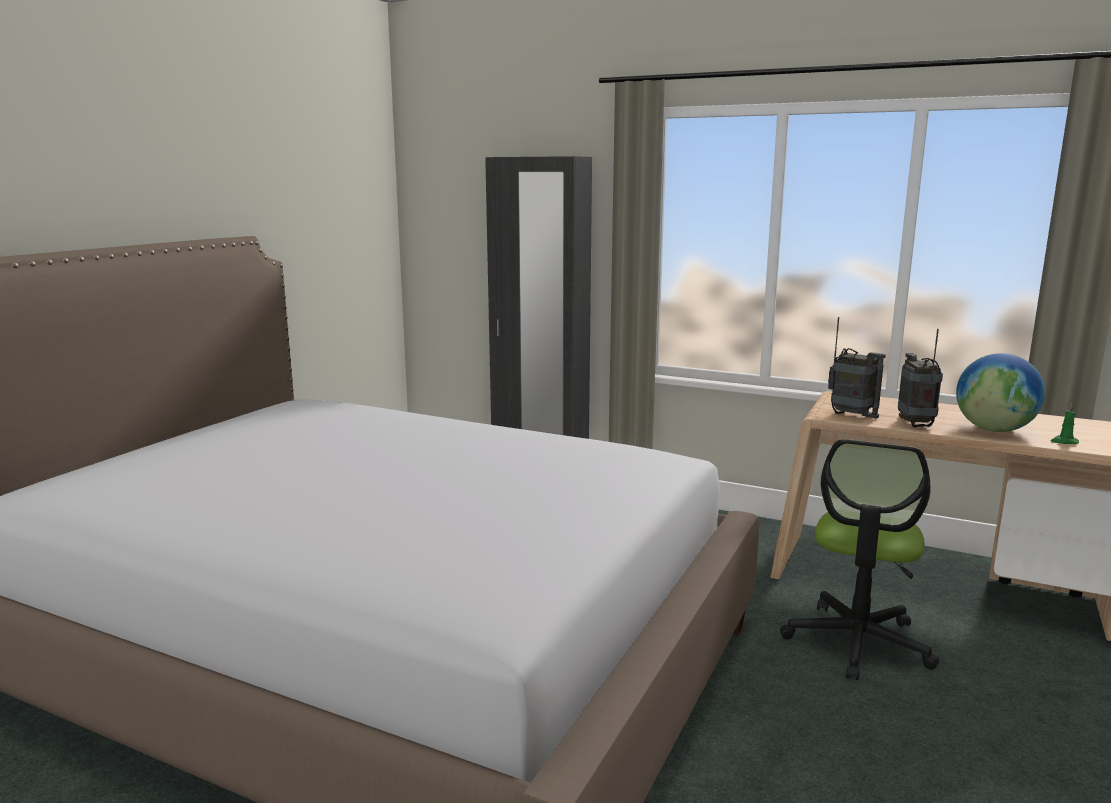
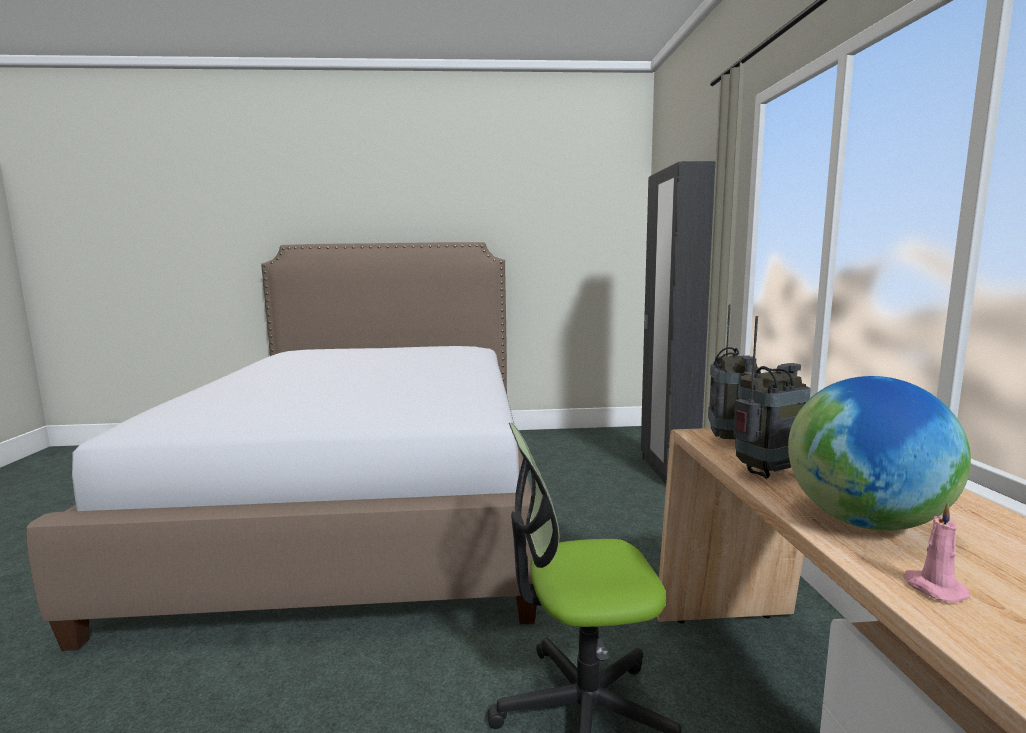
camera: 60 degrees right, 5 degrees down
(1064, 442) = (933, 588): green candle -> pink candle

